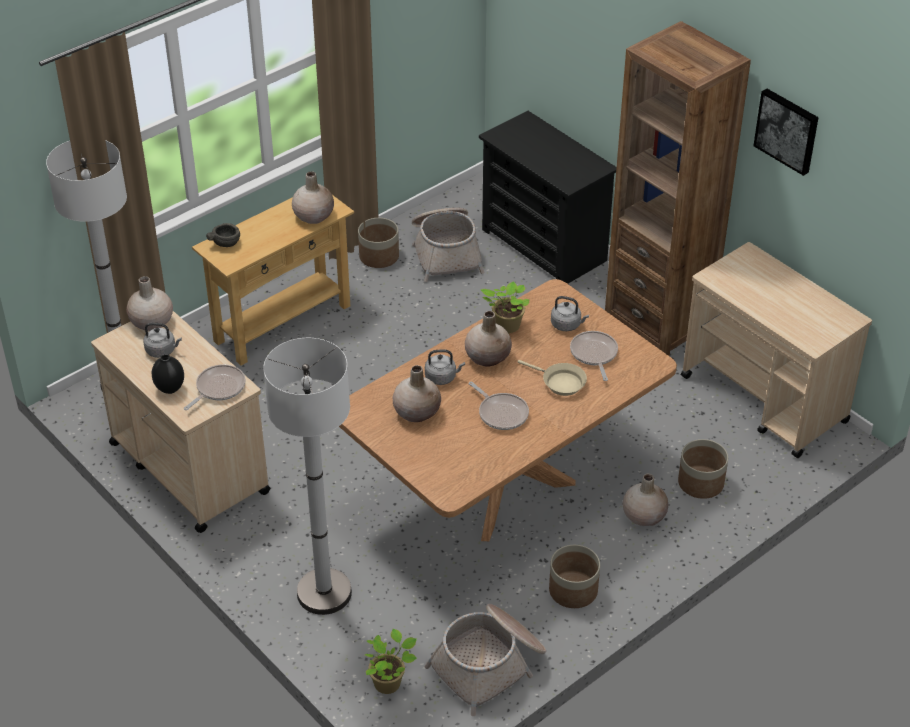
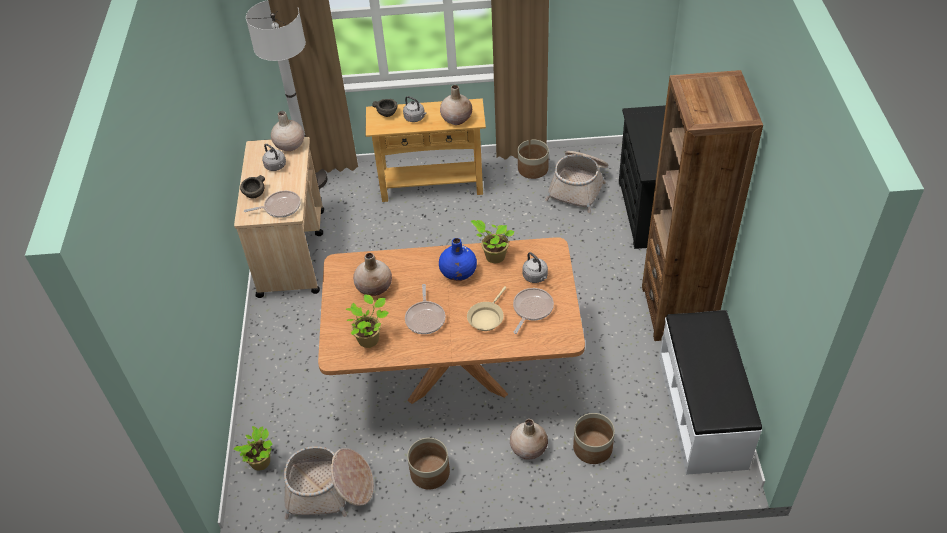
camera: 40 degrees right, 5 degrees up
(170, 389) = (254, 194): black vase -> grey bowl
(324, 593) = (284, 378): white floor lamp -> none
(442, 377) = (415, 271): grey kettle -> grey kettle (415, 118)
(467, 459) = (370, 339): none -> potted plant
(488, 357) = (458, 272): beige vase -> blue vase
(560, 383) = (486, 317): beige frying pan -> beige frying pan turned 45 degrees clockwise
(764, 400) = (702, 412): beige cart -> white bench
(787, 130) = (770, 200): picture -> none

